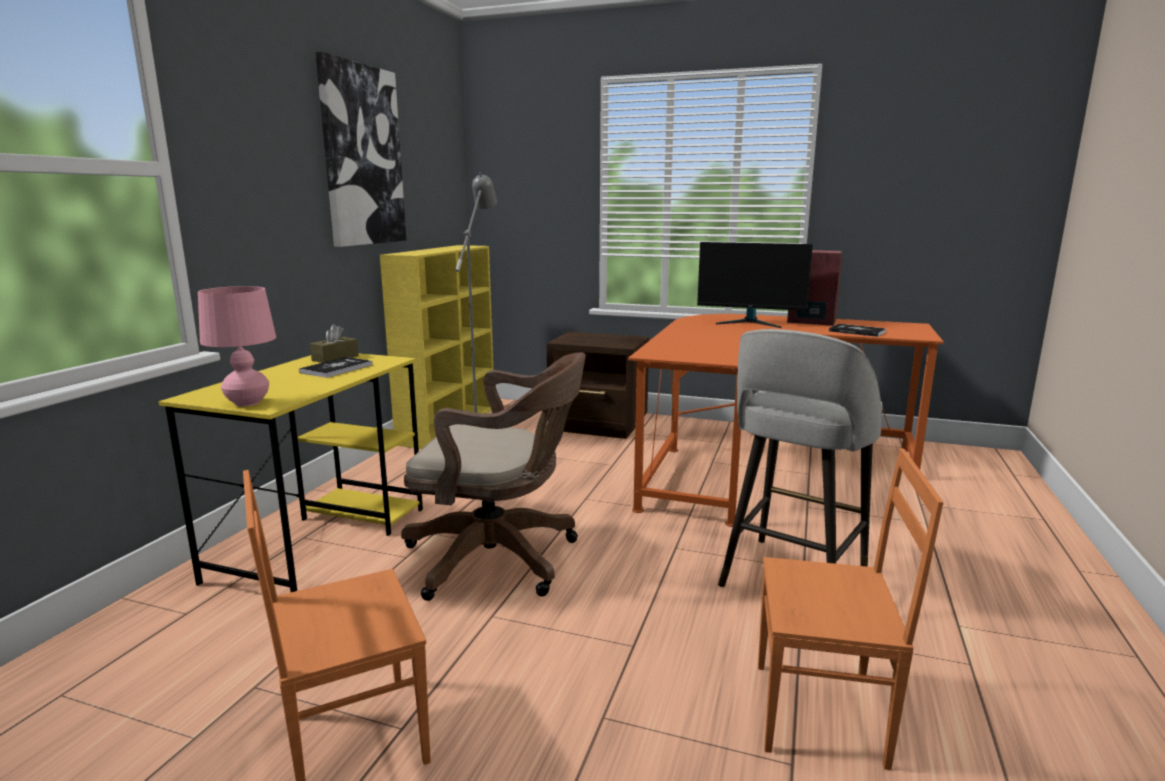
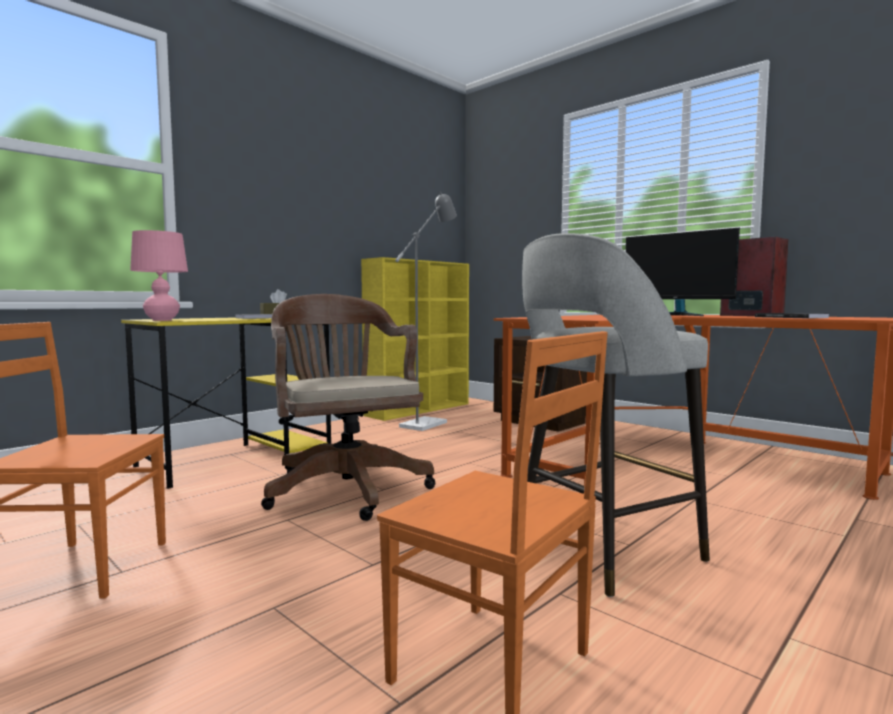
camera: 25 degrees right, 10 degrees down
(362, 156) = (351, 183): picture -> none
(500, 558) = (345, 487): brown office chair -> brown office chair turned 150 degrees counterclockwise

